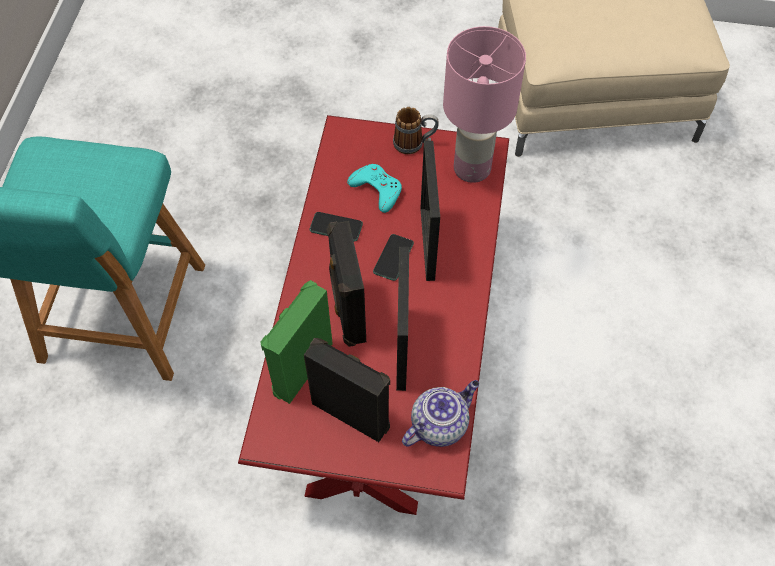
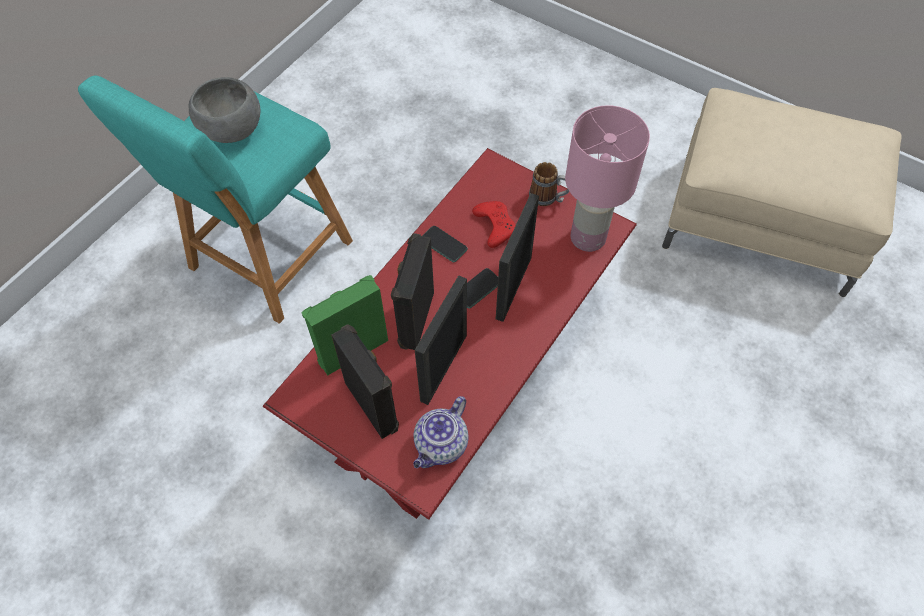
camera: 25 degrees right, 0 degrees up
(64, 188) = (232, 130): none -> grey bowl
(377, 189) = (495, 225): turquoise game controller -> red game controller
(439, 424) = (441, 446): teapot -> teapot turned 135 degrees clockwise

